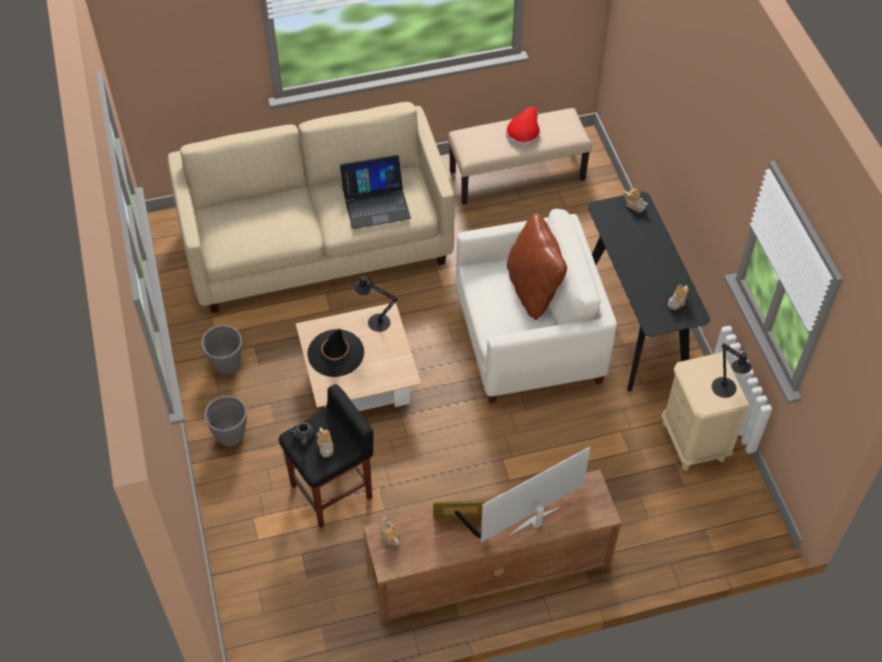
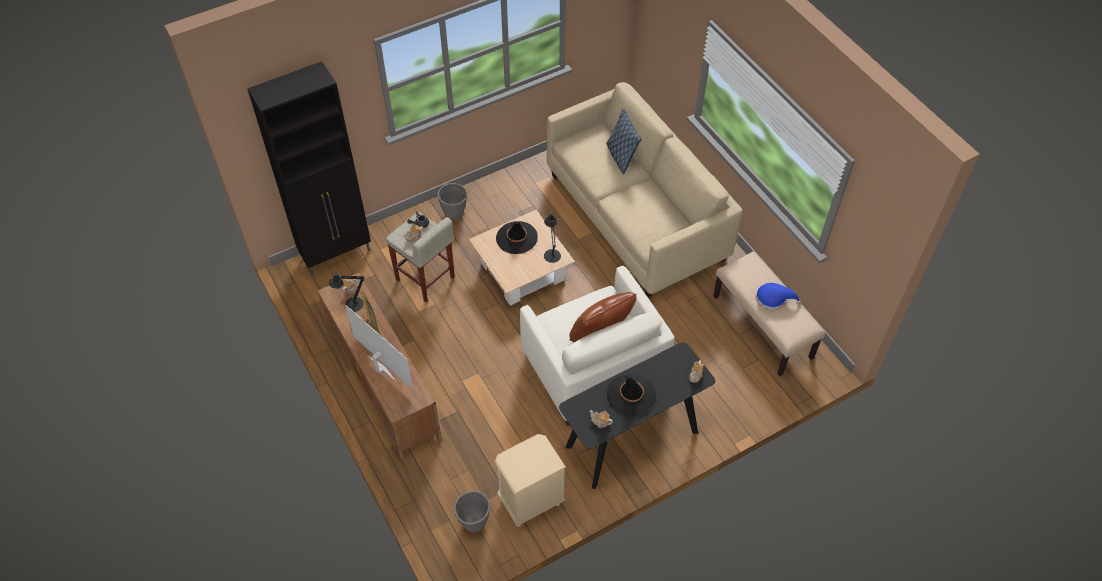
camera: 75 degrees right, 0 degrees up
(227, 366) = (510, 196): grey planter -> grey planter (474, 523)
(244, 597) = (337, 253): none -> black cabinet
(269, 203) = (621, 156): none -> pillow
(332, 491) = (425, 279): black stool -> beige stool
(376, 203) = (646, 216): laptop -> none
(524, 132) = (773, 299): red hat -> blue hat
(647, 266) = (631, 395): none -> black hat
(725, 390) = (525, 473): black table lamp -> black table lamp (351, 305)

